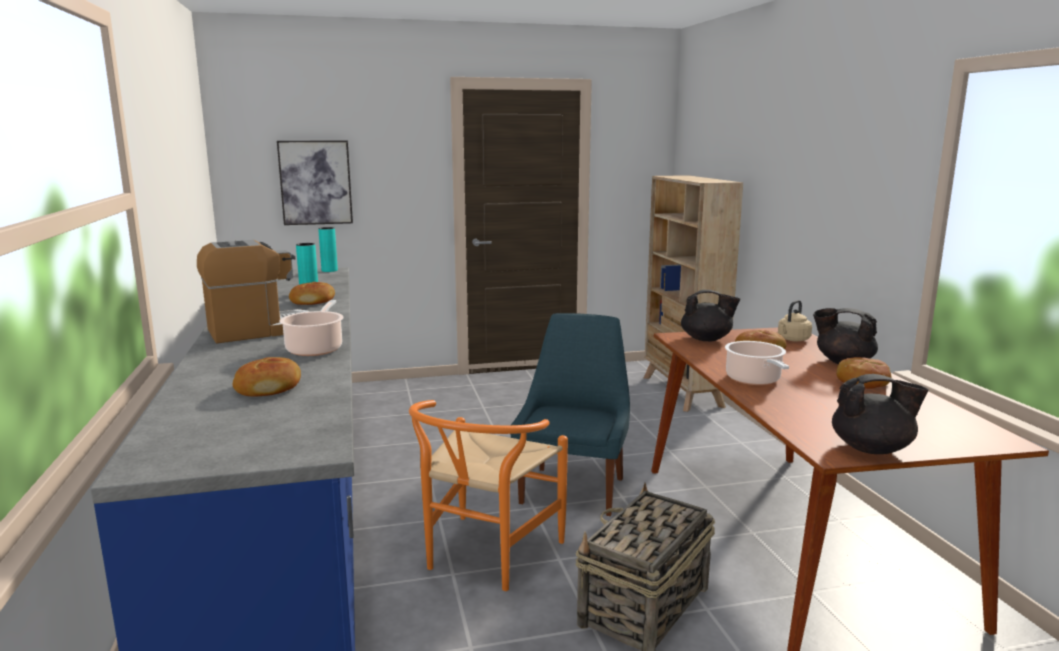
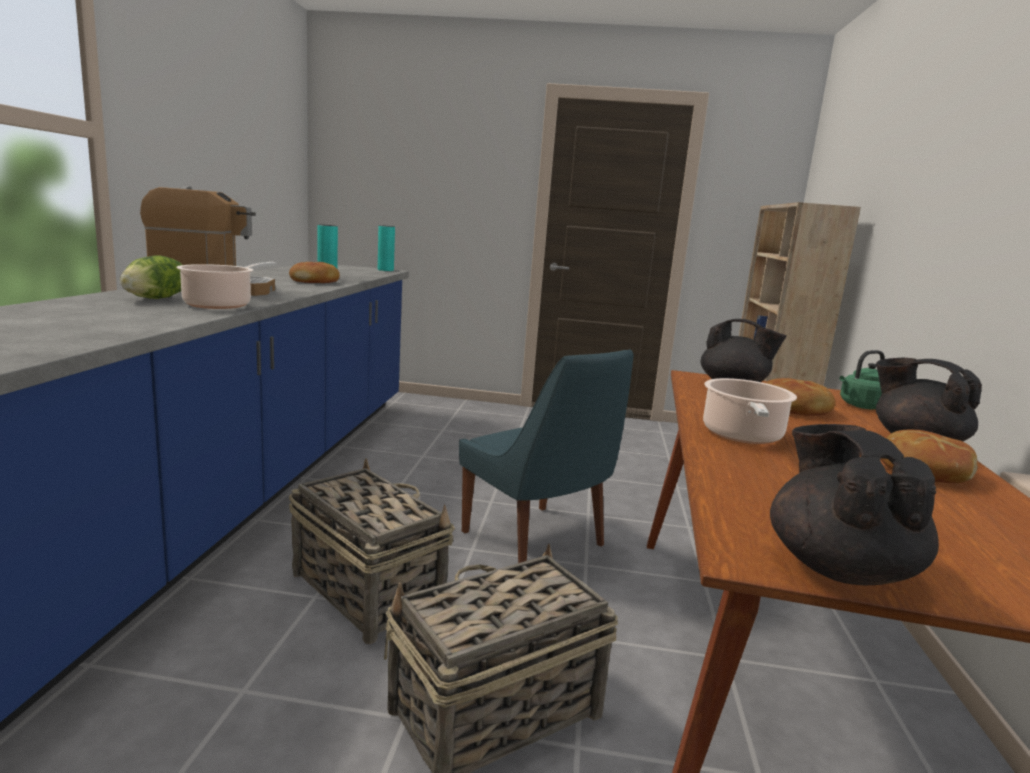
camera: 20 degrees right, 0 degrees up
(251, 353) = (156, 298): none -> lettuce
(269, 387) = (91, 319): bread -> none
(315, 182) = (400, 186): picture -> none
(485, 558) = (366, 589): orange chair -> basket
(574, 489) = (536, 541): blue chair -> blue chair turned 105 degrees clockwise
(792, 339) = (861, 406): beige kettle -> green kettle
(872, 449) = (838, 567): black teapot -> black teapot turned 120 degrees counterclockwise

